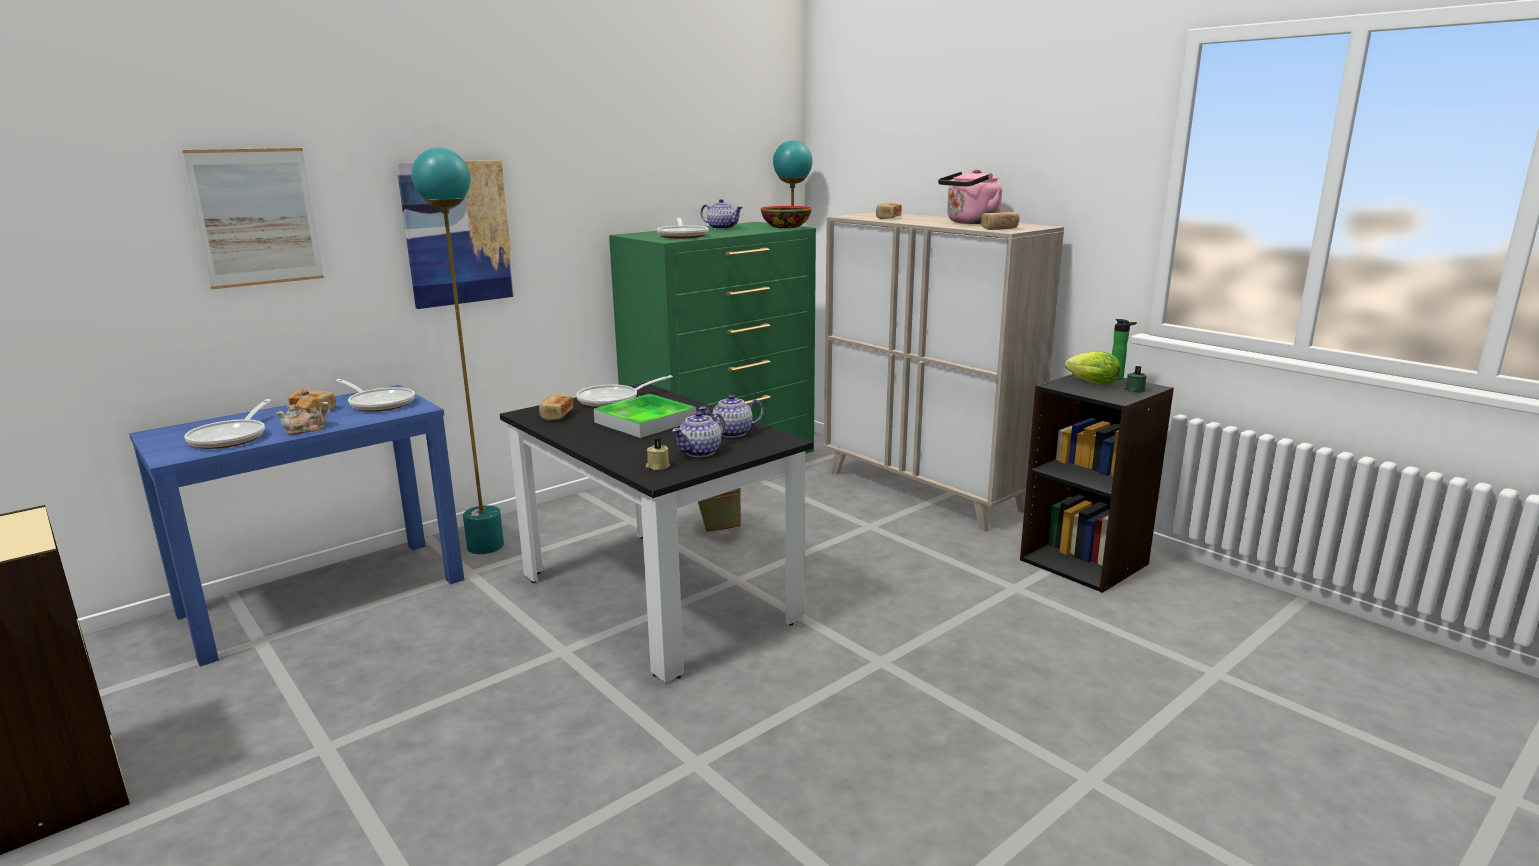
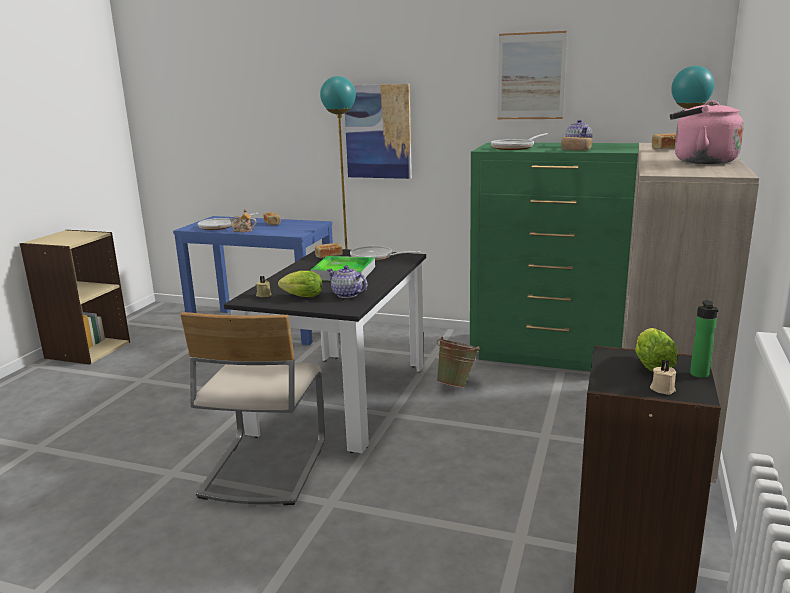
camera: 60 degrees right, 0 degrees up
(257, 217) = (273, 114): picture -> picture (531, 76)
(379, 403) = (295, 227): frying pan -> none
(700, 452) = (300, 297): teapot -> lettuce
(764, 688) = (263, 468): none -> beige chair
(785, 227) = (627, 149): bowl -> none
(1000, 229) = (670, 170): bread -> bread (576, 150)
(1134, 390) = (662, 389): green candle -> beige candle

